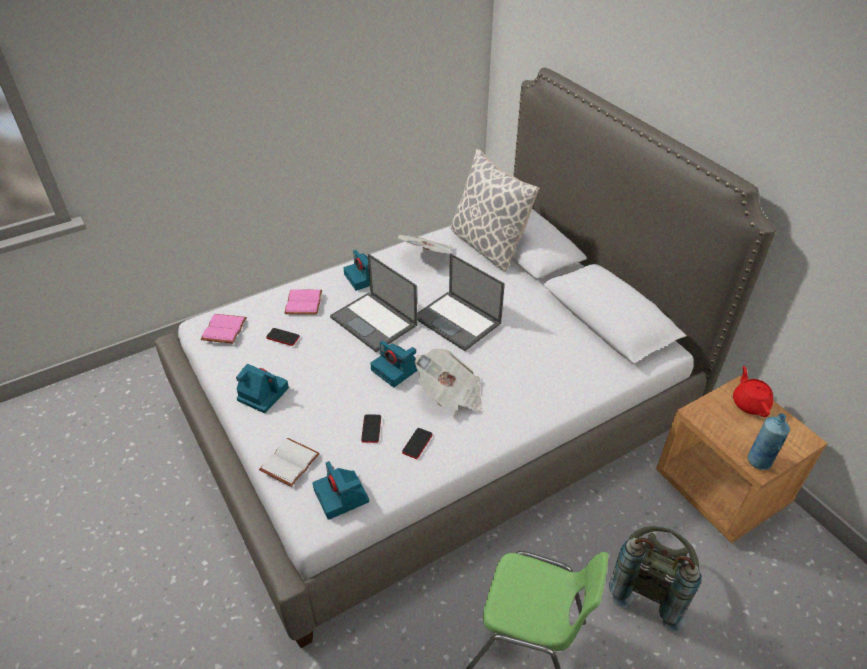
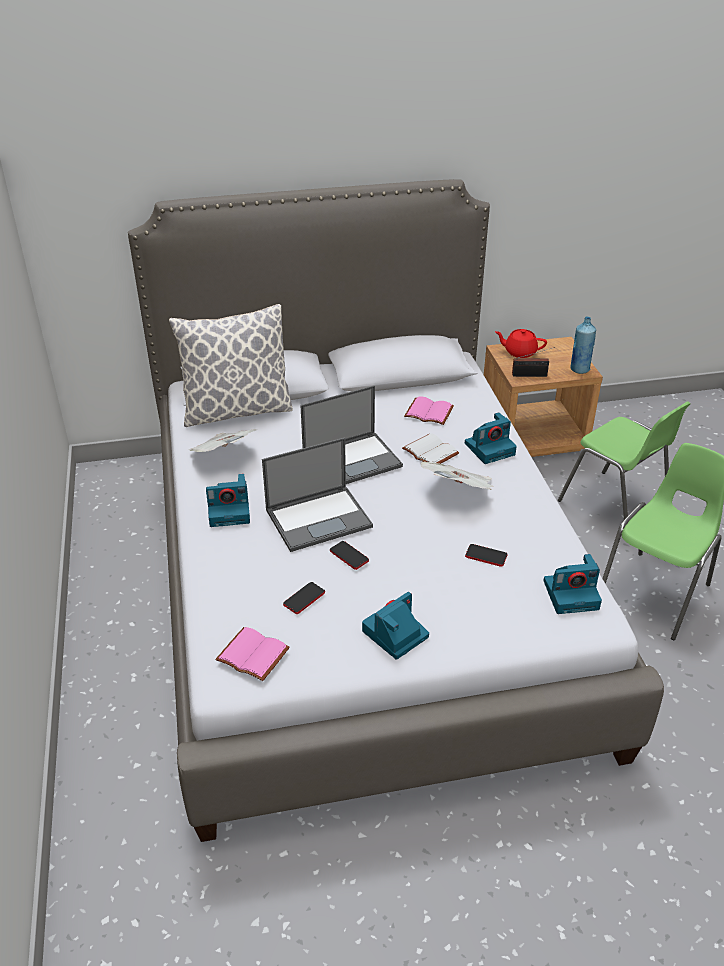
camera: 70 degrees left, 5 degrees down
(289, 461) = (512, 626): white book -> white book (428, 452)
(305, 303) = (248, 569): pink book -> pink book (430, 412)
(397, 369) = (406, 519): camera -> camera (490, 448)
(417, 443) = (518, 528): phone -> phone (349, 556)
(649, 587) = (614, 507): grey backpack -> green chair
(711, 421) = (531, 375): none -> radio

